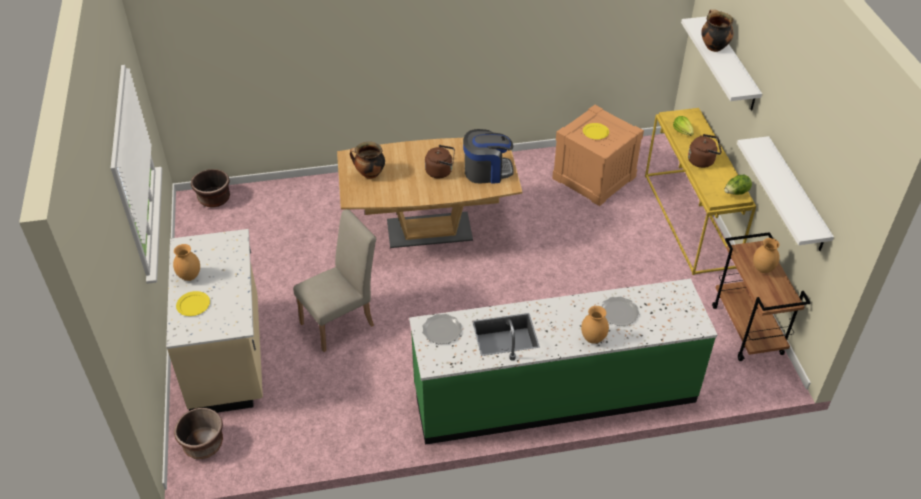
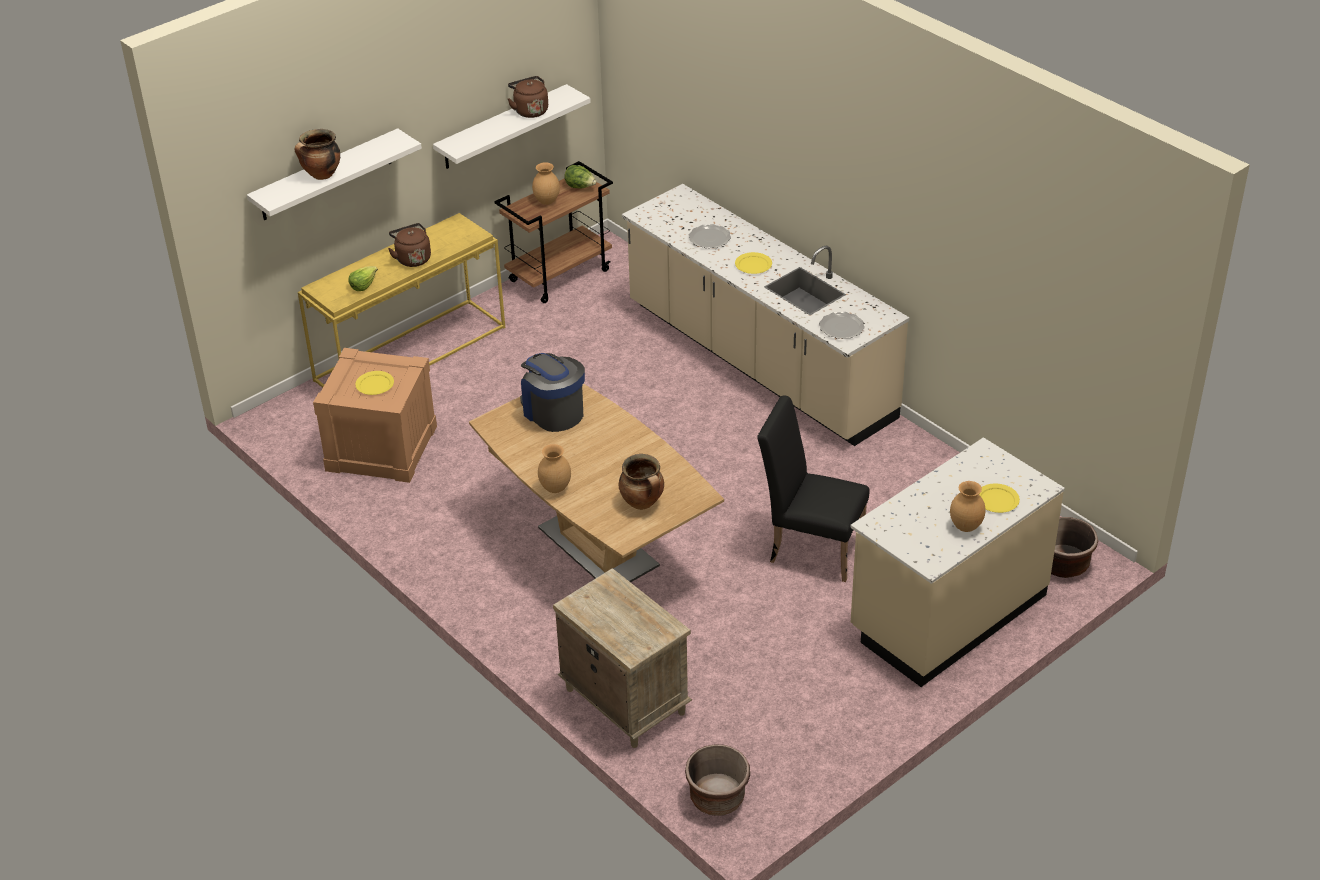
camera: 120 degrees left, 5 degrees down
(307, 194) = (623, 701): none -> beige nightstand
(342, 321) = (810, 548): beige chair -> black chair
(440, 171) = (585, 447): brown kettle -> brown kettle (530, 110)
(554, 394) = (758, 362): green counter -> beige counter
(563, 320) = (753, 265): none -> yellow plate
(592, 339) = (758, 242): brown vase -> brown vase (556, 488)
(736, 193) = (454, 225): lettuce -> lettuce (580, 187)

